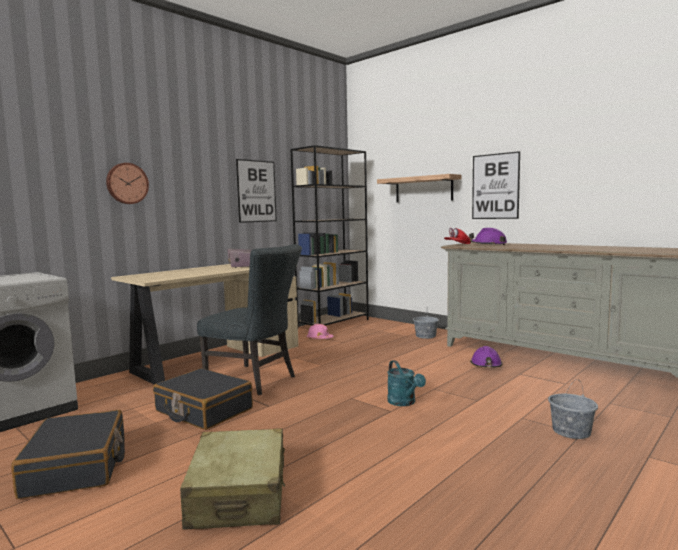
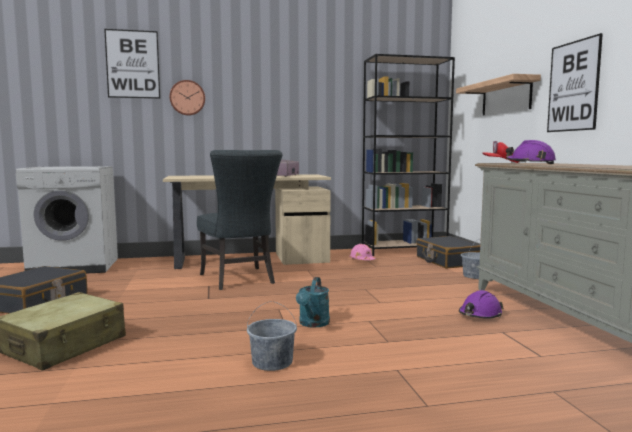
camera: 35 degrees right, 0 degrees up
(203, 410) = (164, 290): black suitcase -> black suitcase (447, 261)
(256, 191) = (321, 105): picture -> picture (133, 64)
(571, 431) = (422, 399): grey bucket -> grey bucket (272, 362)

